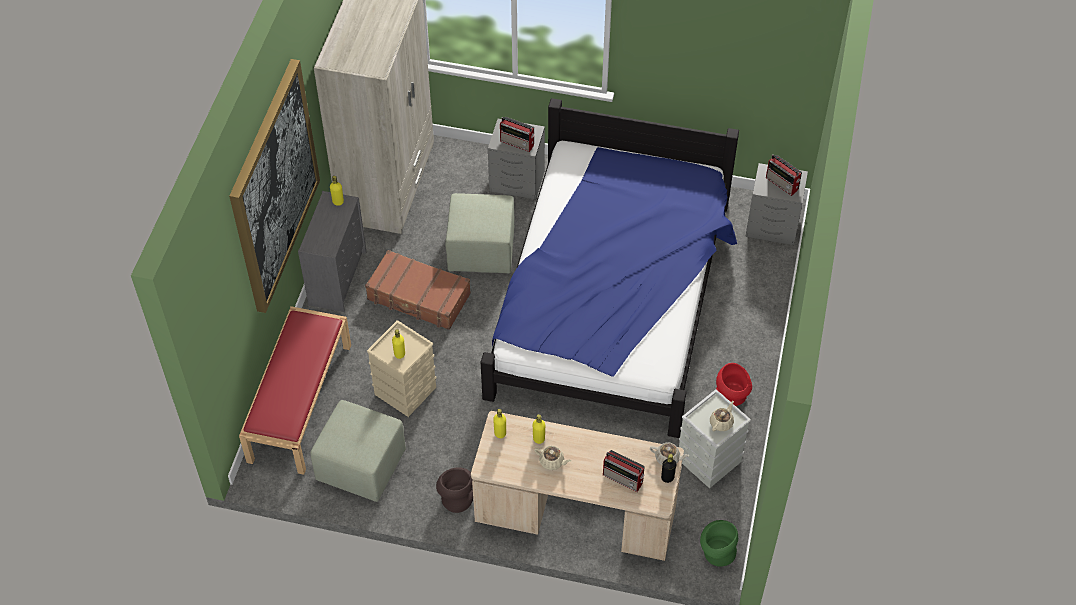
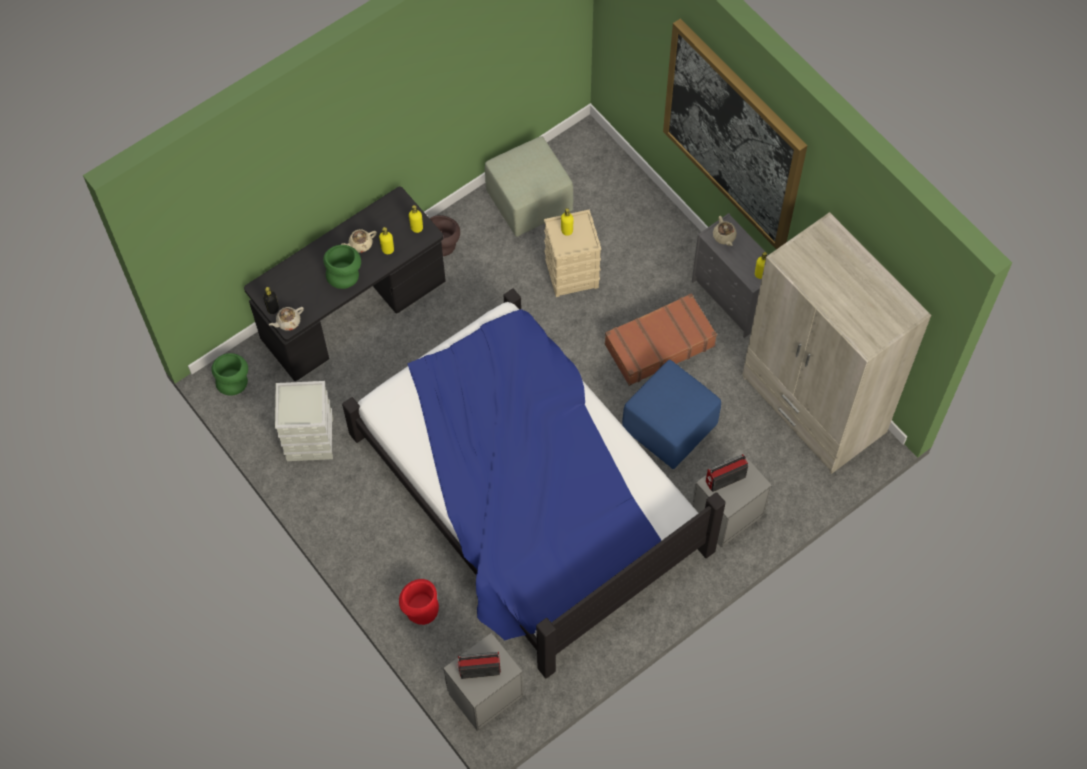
camera: 130 degrees right, 10 degrees up
(300, 401) = (626, 198): red bench -> none
(482, 250) = (669, 428): green ottoman -> blue ottoman
(575, 515) = (354, 310): beige desk -> black desk
(589, 452) = (344, 274): none -> green vase
(623, 479) = (300, 279): radio -> none
(721, 422) = (293, 406): beige teapot -> beige teapot (724, 237)
(731, 397) = (347, 504): red vase -> red vase (419, 608)

